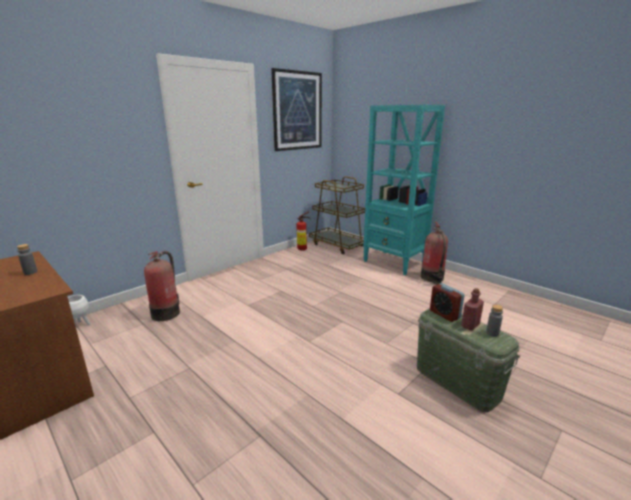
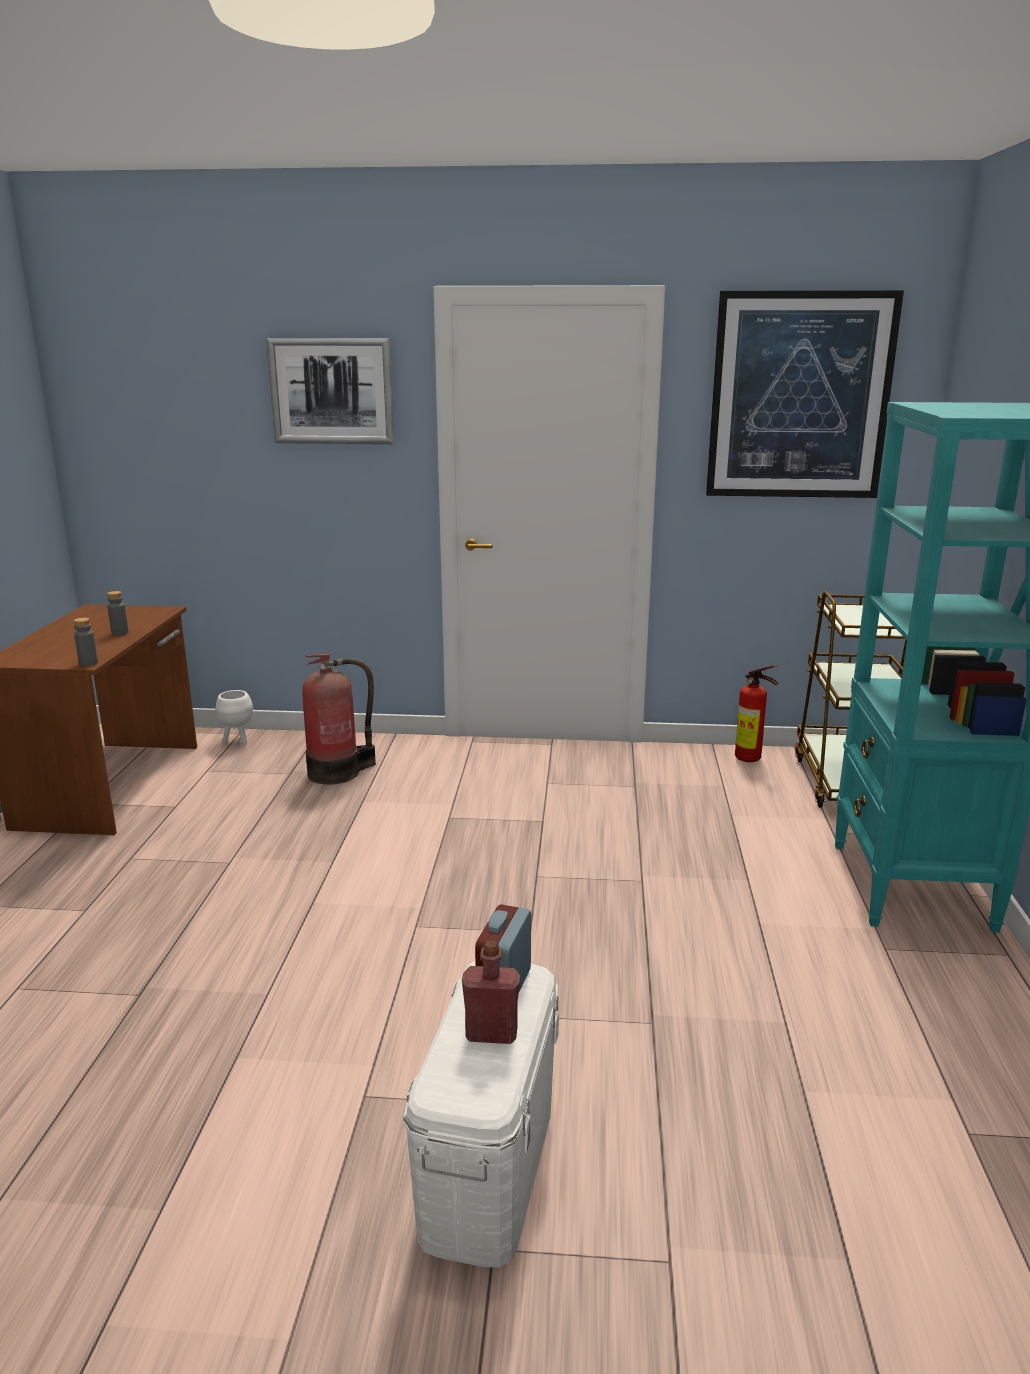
camera: 50 degrees right, 0 degrees up
(106, 109) = (332, 391): none -> picture
(432, 278) = (933, 974): fire extinguisher -> none
(457, 381) = (489, 1169): green storage box -> white storage box
(492, 333) = (489, 1074): grey bottle -> grey bottle (88, 663)

